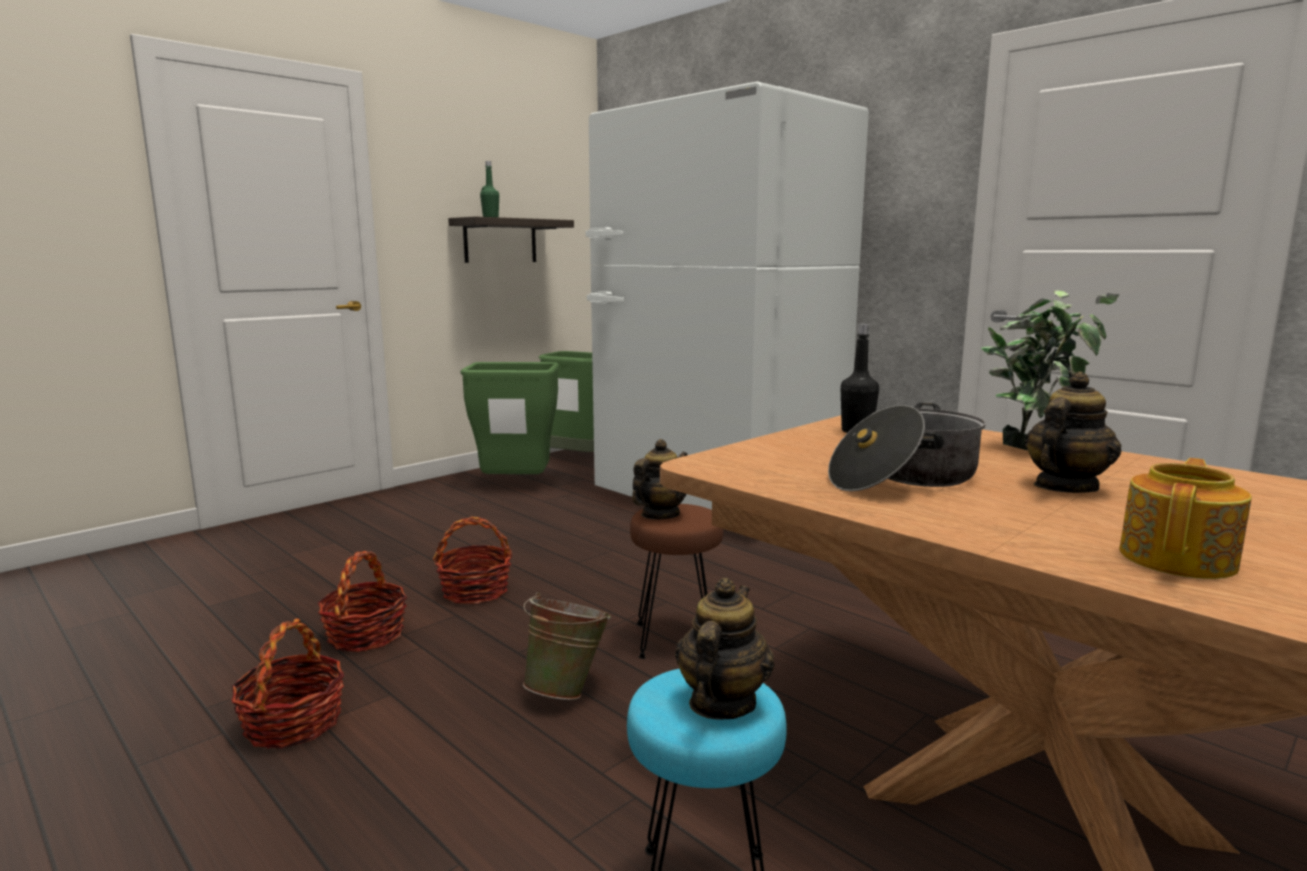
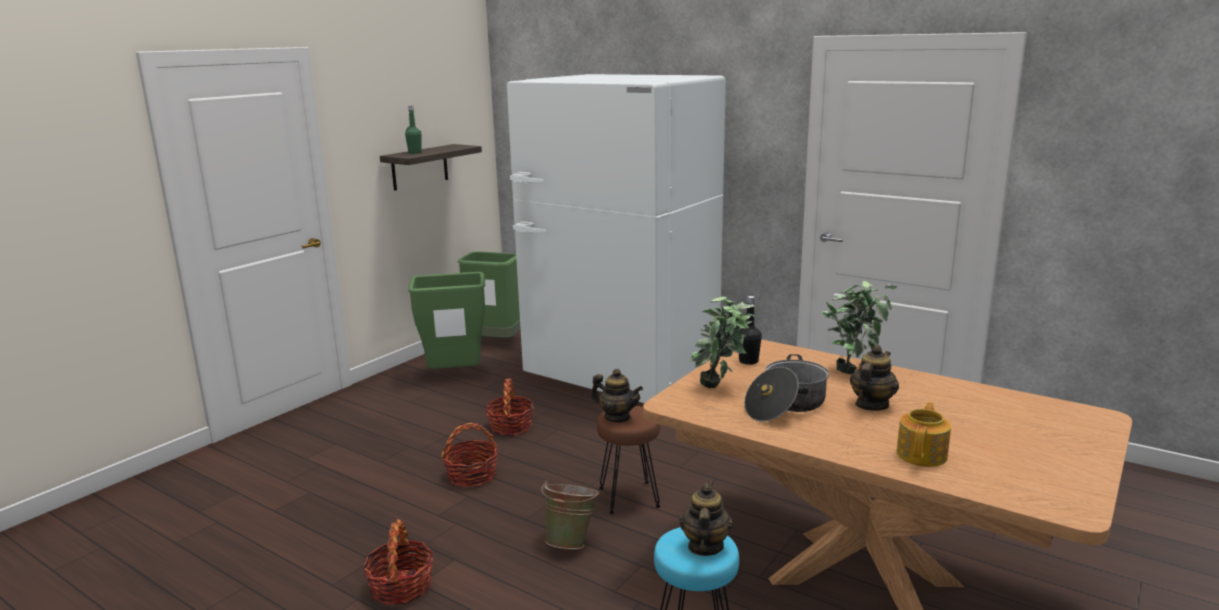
camera: 10 degrees left, 5 degrees up
(365, 635) = (411, 519): basket -> basket (510, 426)
(659, 515) = (617, 417): teapot -> teapot turned 90 degrees clockwise
(799, 454) = (721, 388): none -> potted plant

